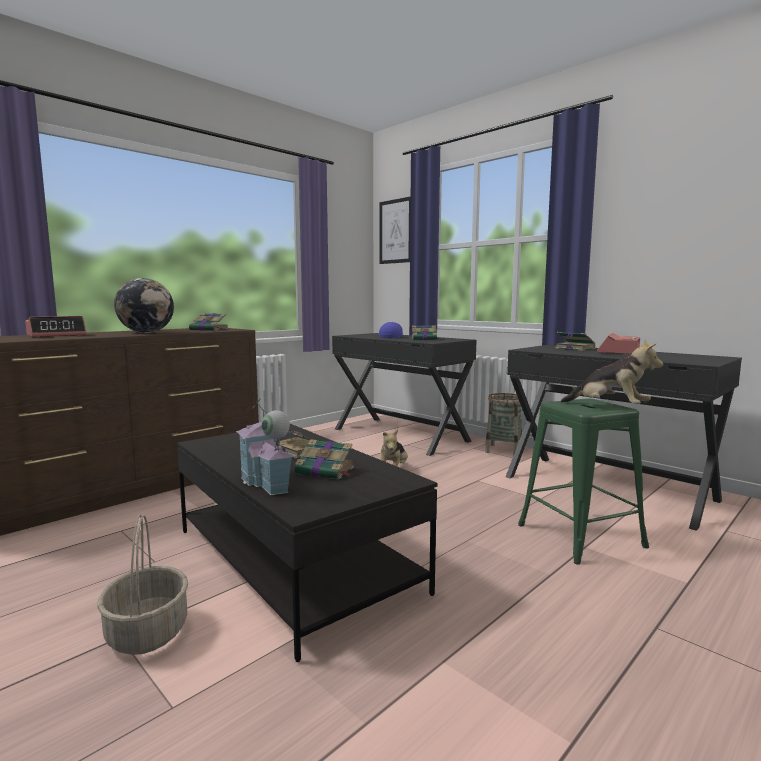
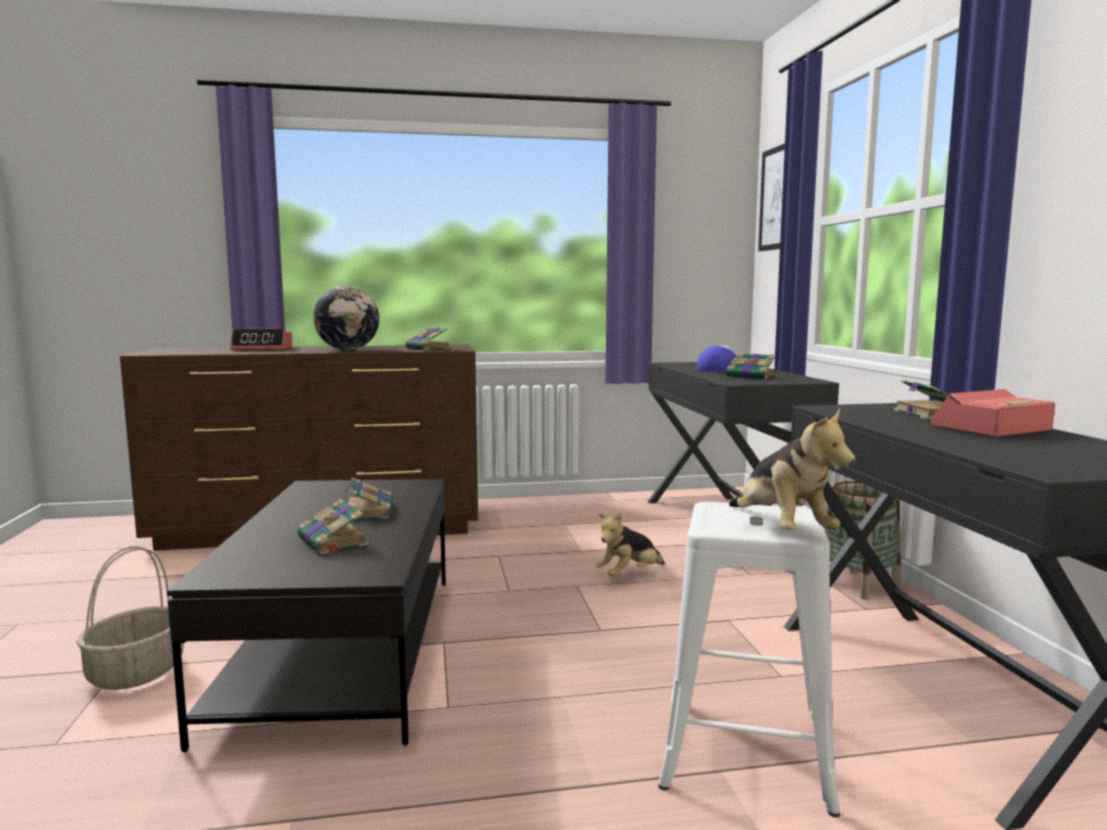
camera: 35 degrees right, 0 degrees up
(266, 483) = (255, 541): toy house -> none
(580, 535) = (746, 751): green stool -> white stool

